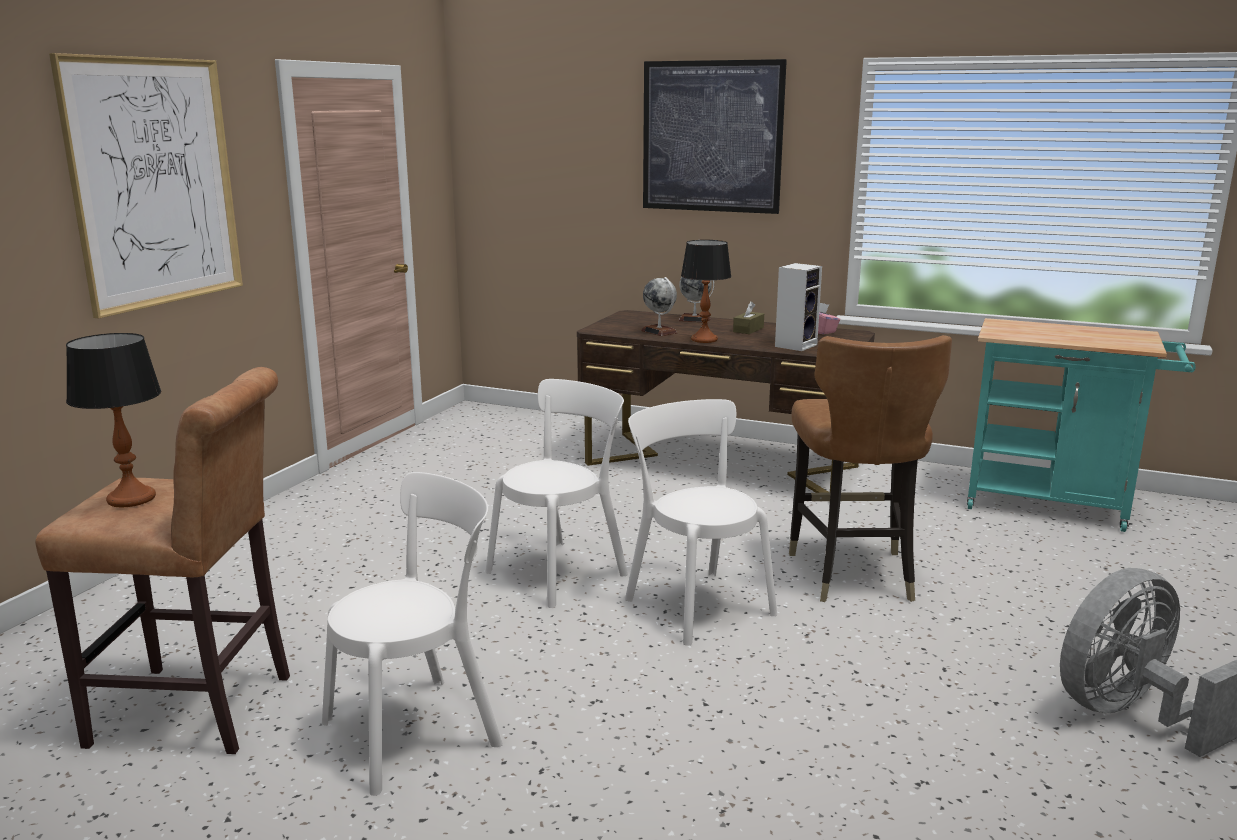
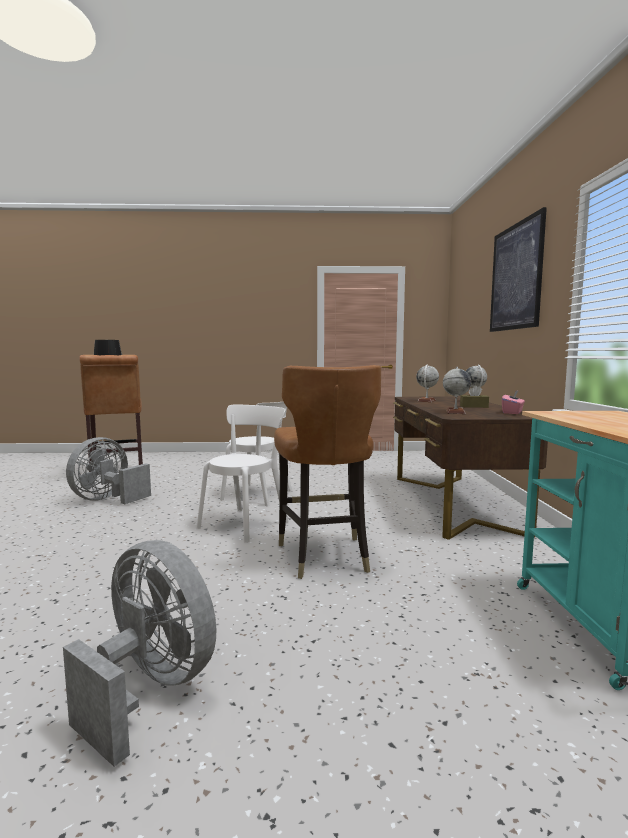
camera: 65 degrees right, 10 degrees down
(154, 183) = (244, 312): picture -> none
(419, 729) = (108, 499): white chair -> grey fan
(704, 339) = (426, 404): table lamp -> none
(796, 345) = (455, 412): speaker -> globe
(852, 574) = (324, 556): brown chair -> brown chair turned 75 degrees counterclockwise

